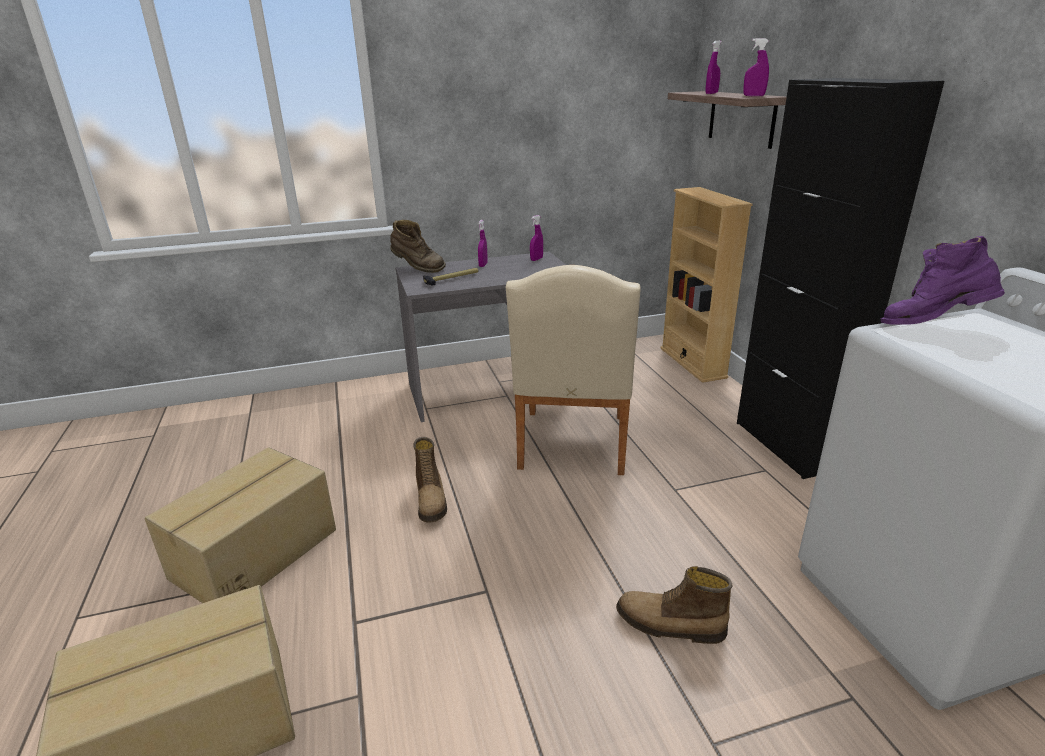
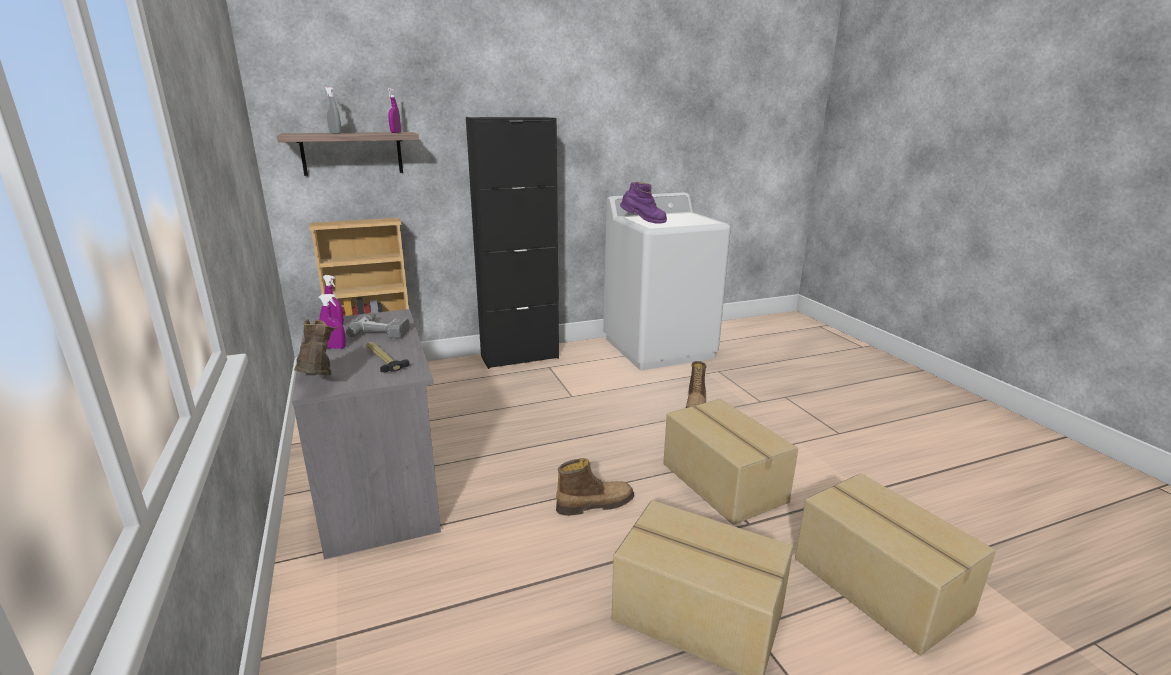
camera: 95 degrees left, 5 degrees down
(417, 269) = (318, 383): brown boot -> brown boot turned 45 degrees counterclockwise
(442, 614) = (722, 483): none -> cardboard box
(519, 273) = (383, 330): none -> power drill
(572, 446) = (510, 434): beige chair -> none
(711, 93) = (335, 133): purple spray bottle -> grey spray bottle
(932, 326) = (643, 222): purple boot -> purple boot turned 90 degrees counterclockwise

